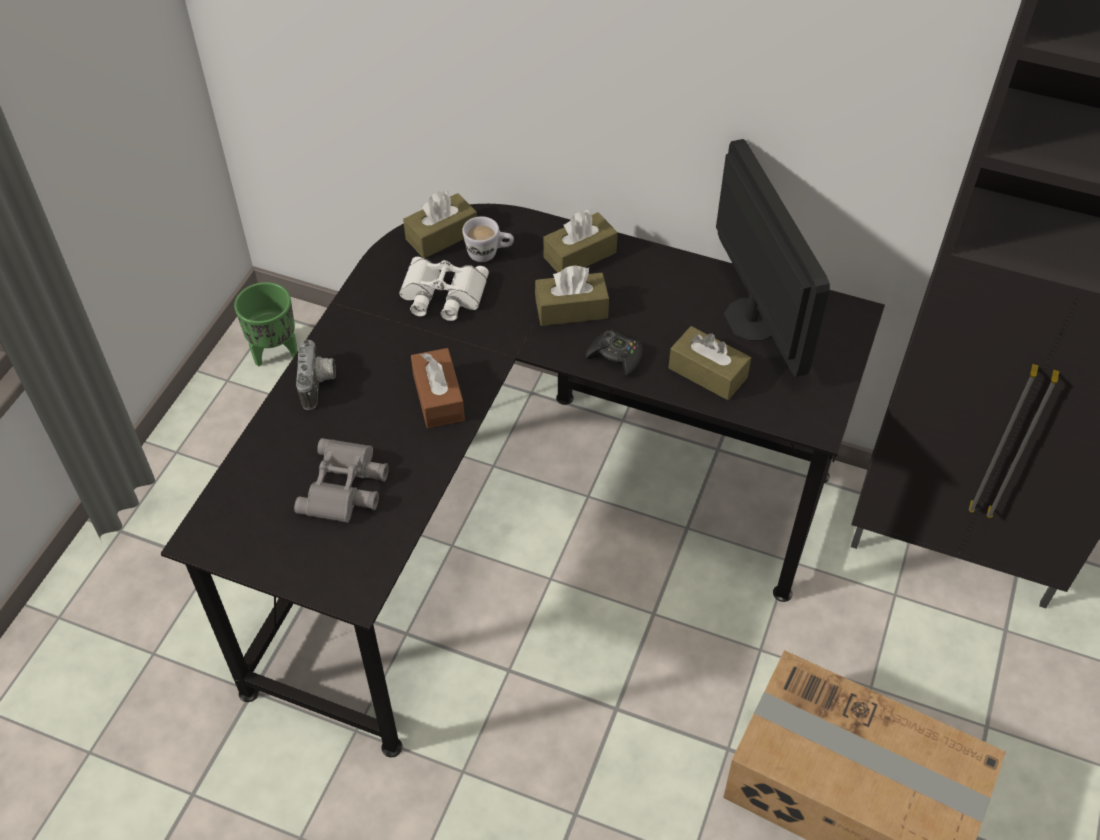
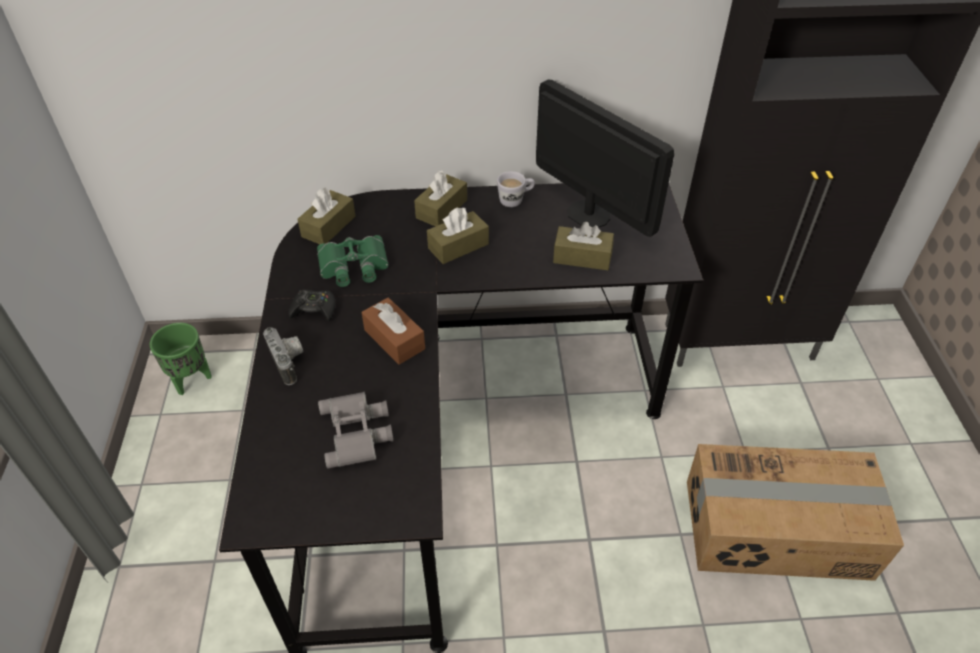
camera: 25 degrees left, 5 degrees down
(442, 295) = (353, 267): white binoculars -> green binoculars
(489, 254) = (373, 228): white mug -> white mug (515, 200)
(616, 357) = (511, 267): black game controller -> black game controller (314, 309)

